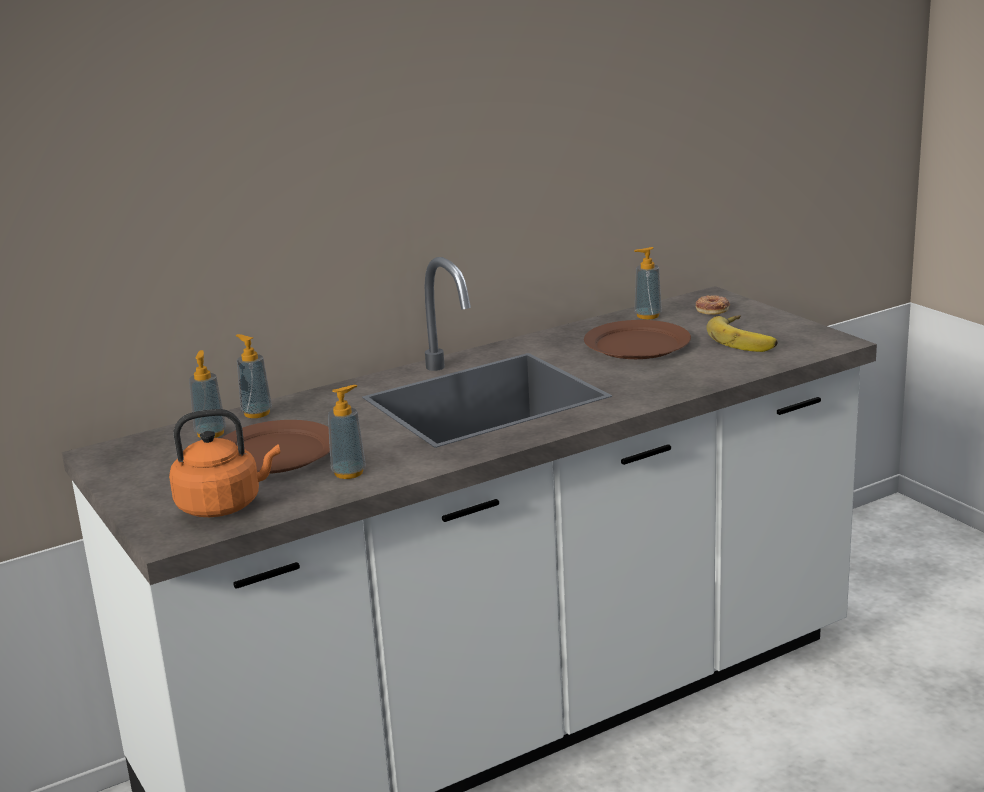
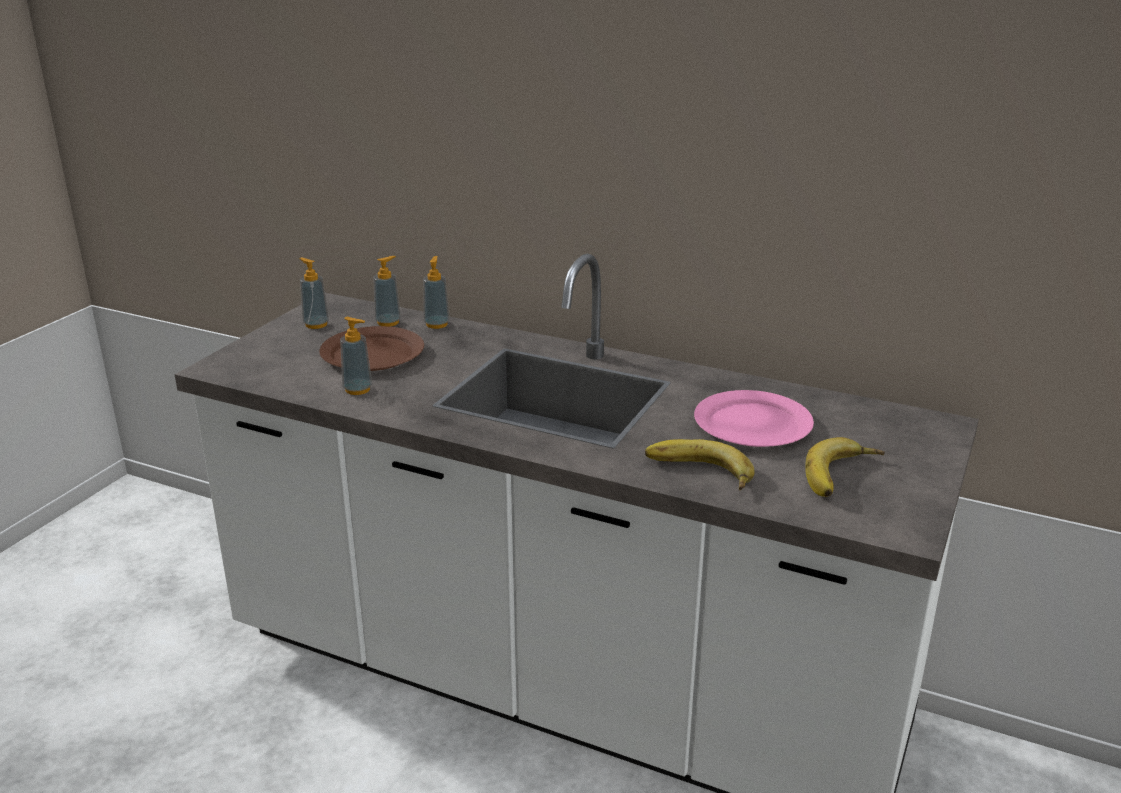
camera: 55 degrees right, 5 degrees up
(224, 505) = (273, 367): orange kettle -> none
(636, 345) = (752, 424): brown plate -> pink plate
(647, 316) = (836, 408): soap dispenser -> soap dispenser (316, 324)
(688, 378) = (698, 473): none -> banana
(712, 309) = (904, 435): donut -> none

